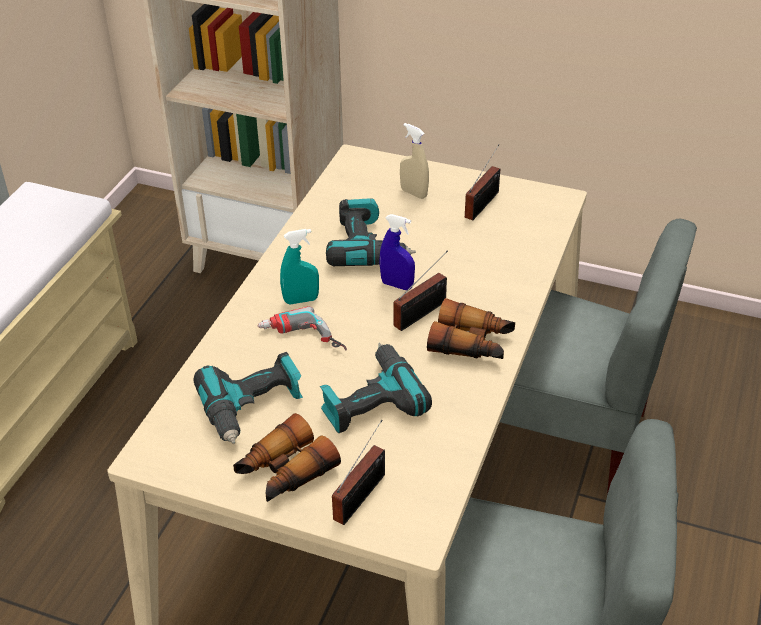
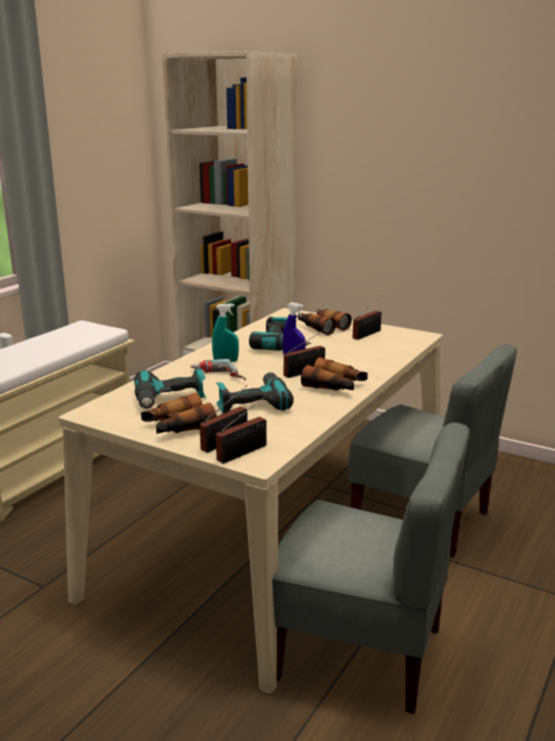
camera: 10 degrees right, 20 degrees down
(393, 515) = (245, 452): none -> radio
(413, 193) = (322, 327): beige spray bottle -> binoculars

